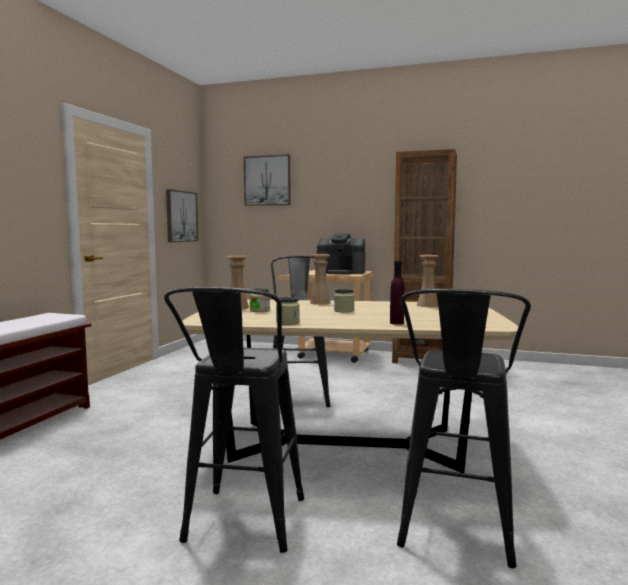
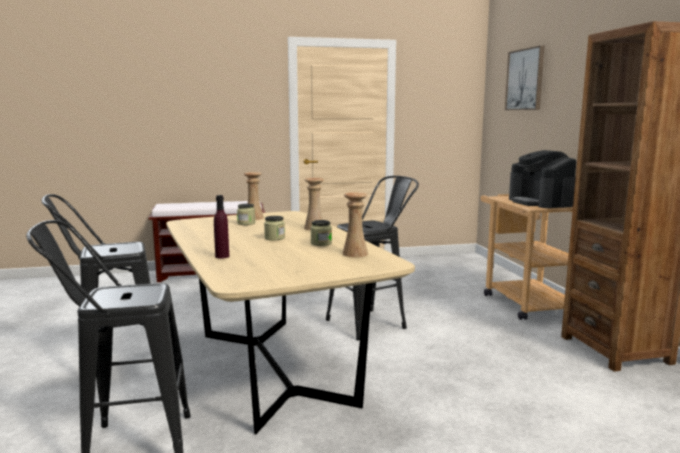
camera: 60 degrees right, 5 degrees up
(181, 216) = (440, 122): picture -> none
(287, 323) = (194, 235): jar -> jar (321, 243)

